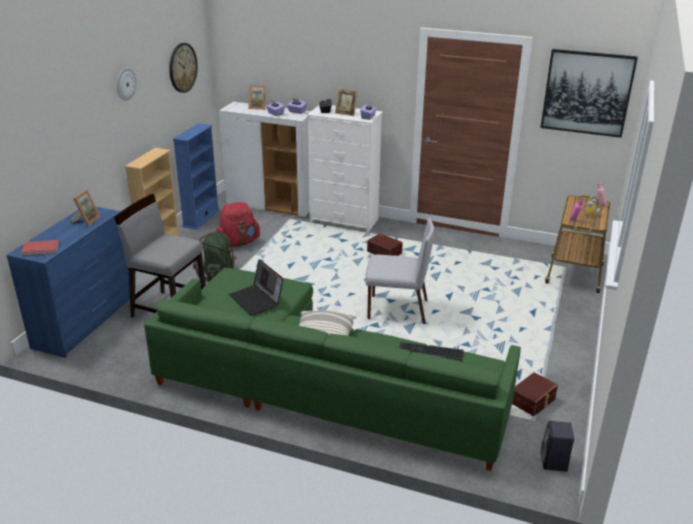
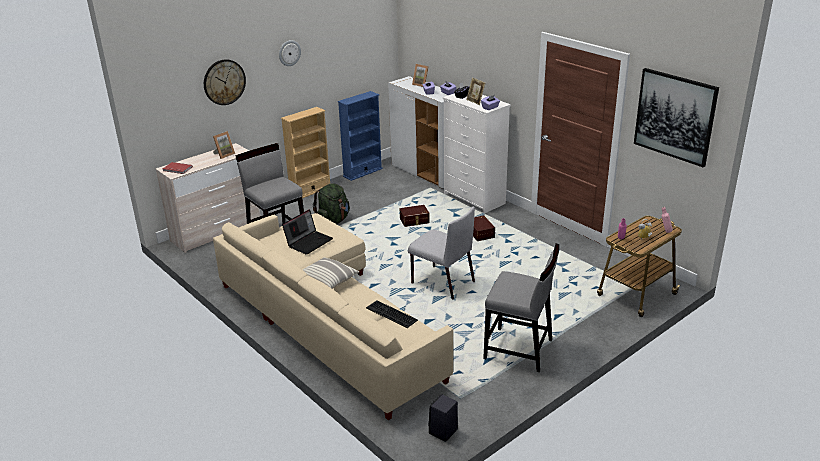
camera: 30 degrees right, 0 degrees up
(85, 322) = (217, 232): blue dresser -> beige dresser
(182, 67) = (357, 43): wall clock -> wall clock (224, 82)
(238, 243) = (371, 198): red backpack -> none
(257, 300) = (309, 242): laptop -> laptop turned 135 degrees counterclockwise
(314, 383) = (325, 318): green sofa -> beige sofa
(533, 401) = (477, 384): brown storage box -> brown storage box (414, 221)
(534, 355) = (519, 350): none -> grey chair

